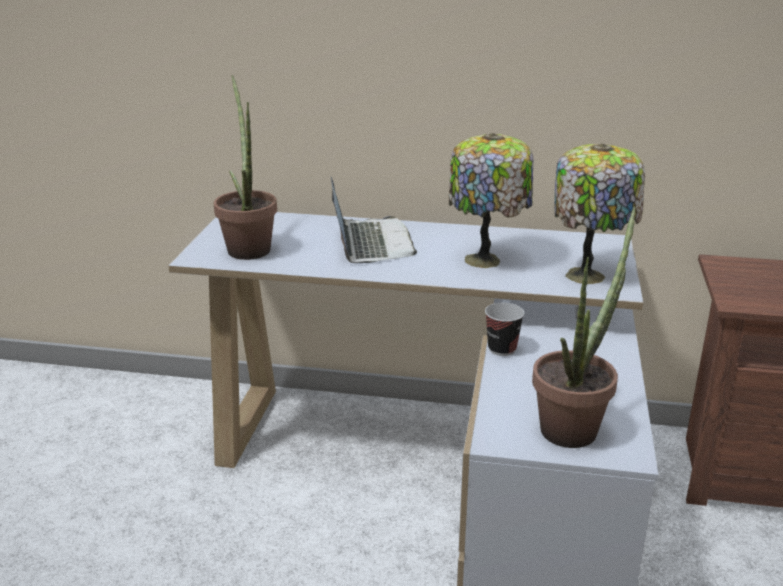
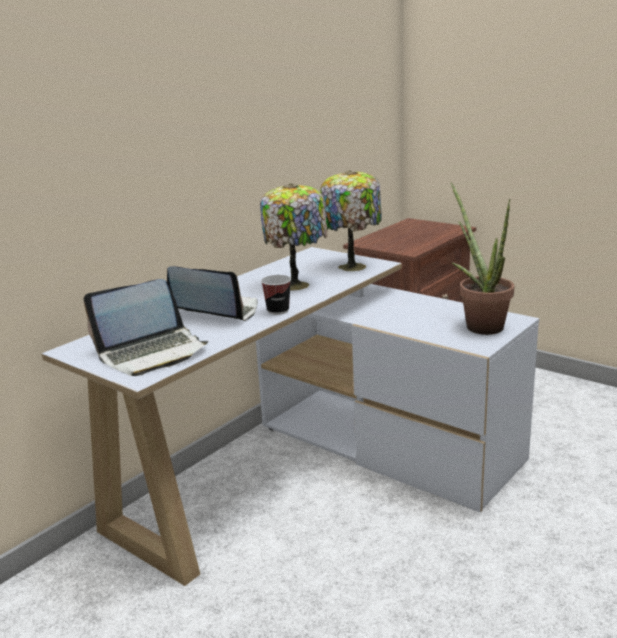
camera: 60 degrees left, 5 degrees down
(248, 247) = (152, 353): potted plant -> laptop
(502, 349) = (376, 323): cup -> cup (278, 311)

